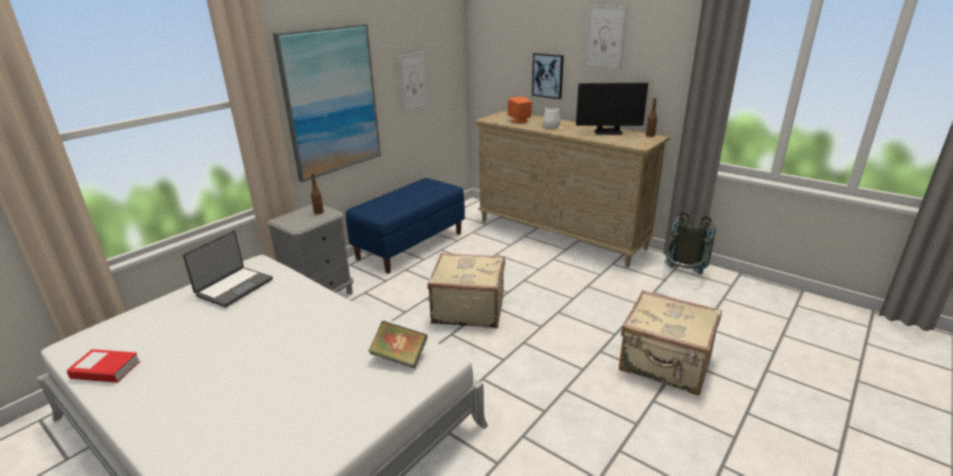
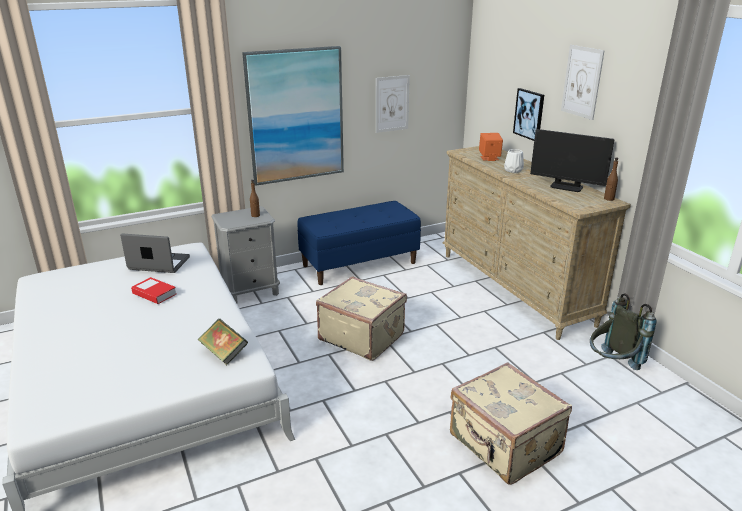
camera: 25 degrees right, 0 degrees up
(105, 370) = (40, 302): book -> book (154, 294)
(234, 287) = (158, 264): laptop -> laptop turned 135 degrees counterclockwise

